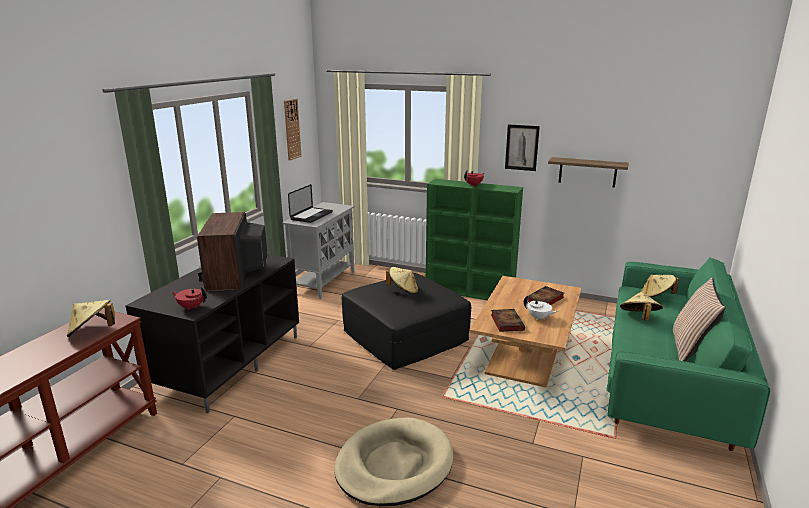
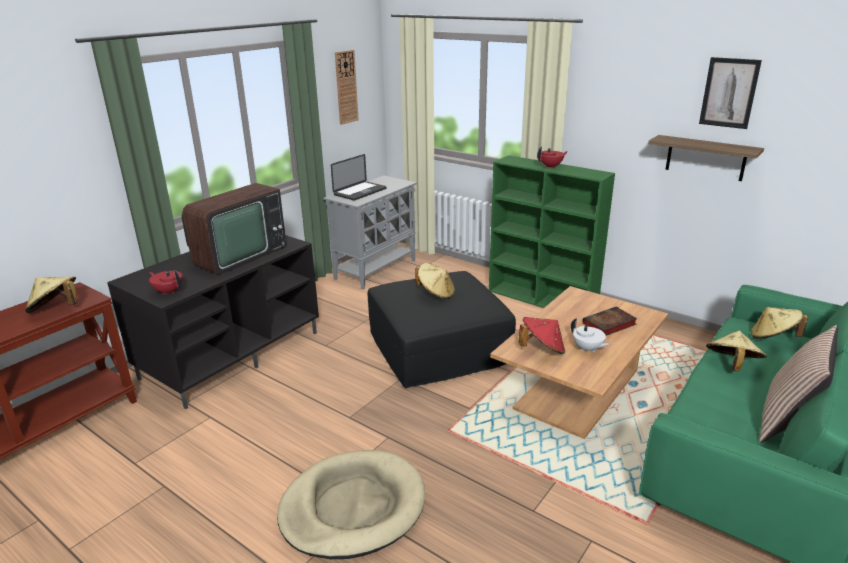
camera: 15 degrees right, 5 degrees up
(234, 273) = (236, 255): television -> television turned 150 degrees counterclockwise
(506, 322) = (542, 349): book -> red hat
(522, 147) = (620, 120): picture -> picture (729, 93)

